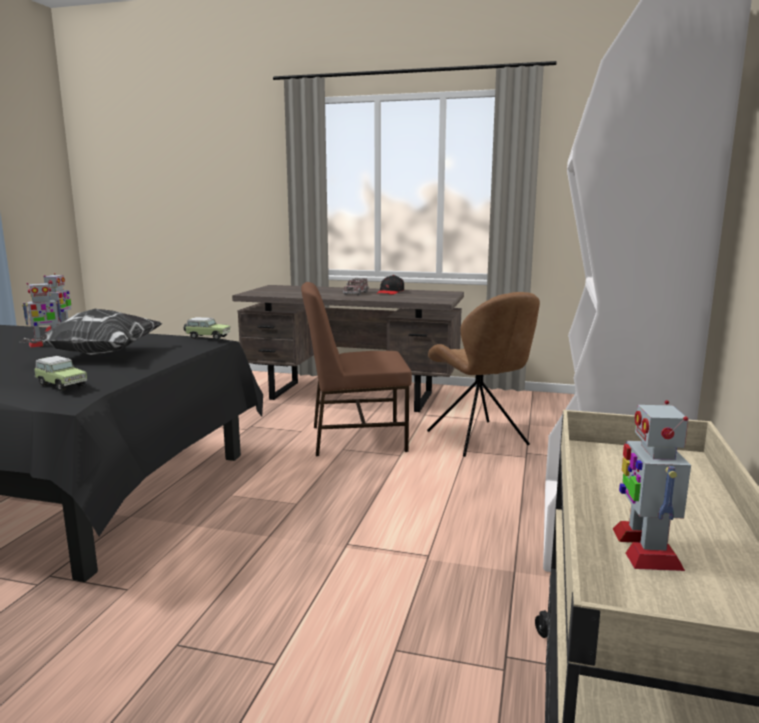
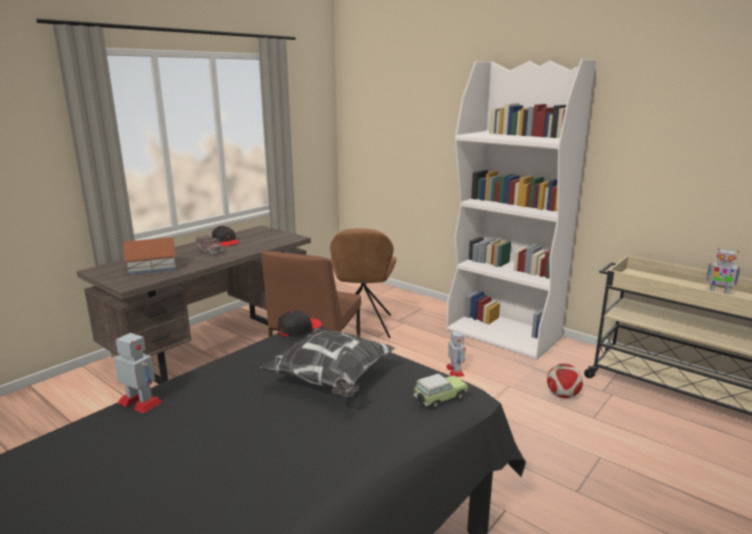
camera: 65 degrees left, 5 degrees up
(46, 344) = (238, 409): toy robot -> toy robot (455, 371)
(207, 337) = (299, 329): toy car -> black cap
(293, 291) = (151, 268): none -> toy house
(444, 609) = (562, 395): none -> football
(479, 439) = (363, 327): brown chair -> brown chair turned 90 degrees clockwise

